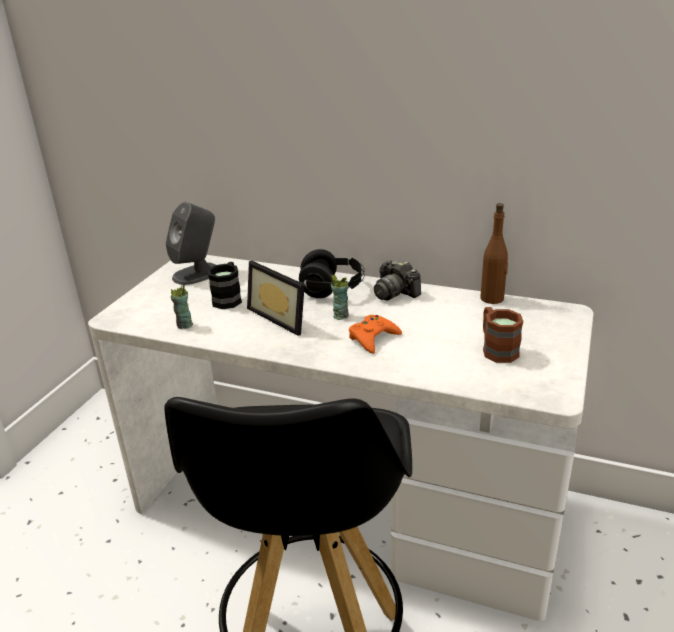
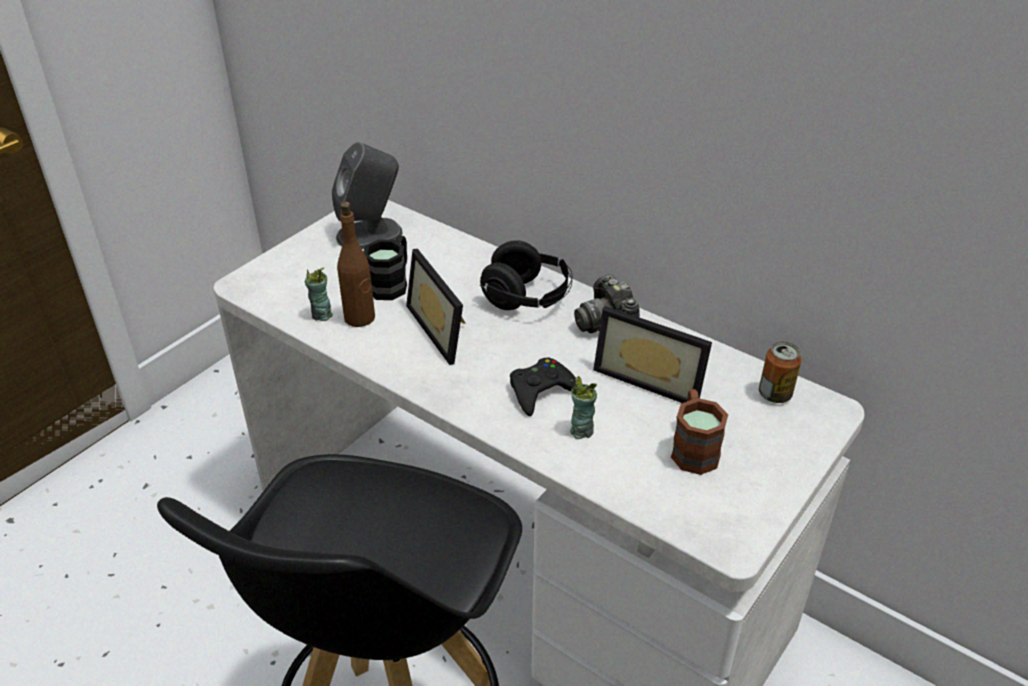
camera: 15 degrees right, 10 degrees up
(340, 315) = (517, 344): cup -> cup (581, 430)
(373, 338) = (541, 391): orange game controller -> black game controller
(444, 316) = (651, 377): none -> picture frame
(492, 298) = (733, 362): brown bottle -> brown bottle (360, 318)
(530, 310) = (775, 394): none -> can

